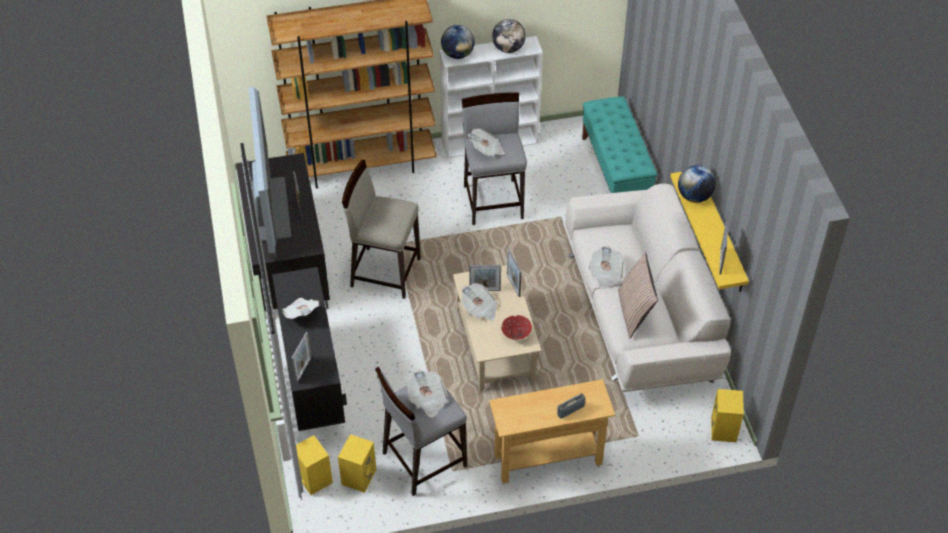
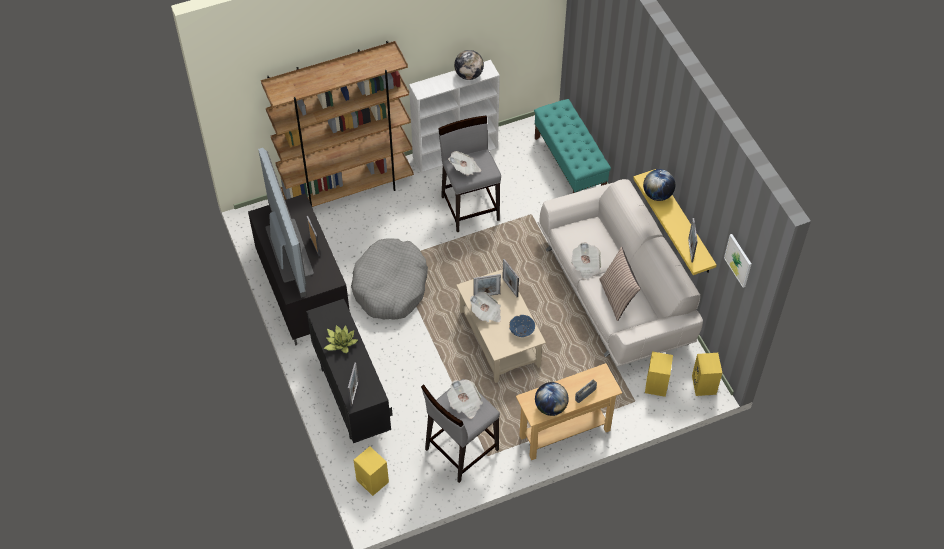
camera: 10 degrees left, 5 degrees up
(301, 314) = (340, 343): newspaper -> potted plant
(358, 476) = (409, 473): yellow speaker -> yellow speaker (656, 384)
(385, 272) = (390, 286): beige stool -> grey dog bed
(457, 54) = (426, 86): globe -> globe (550, 407)
(516, 334) = (521, 331): red bowl -> blue bowl
(770, 272) = (738, 260): none -> picture

